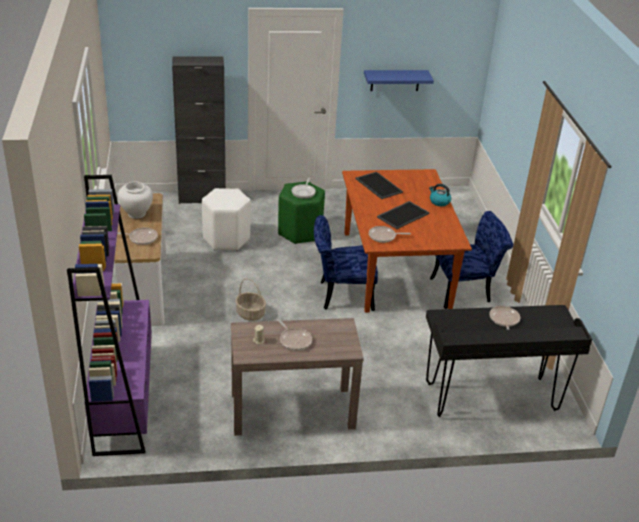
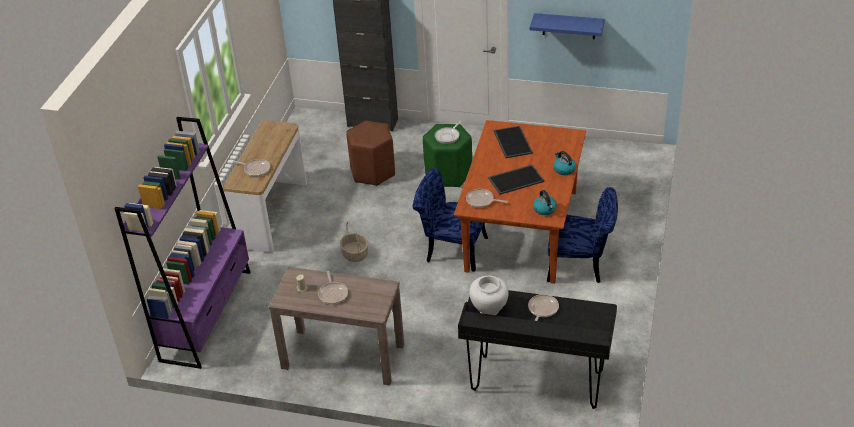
camera: 25 degrees right, 5 degrees up
(136, 214) = (264, 143): white vase -> white vase (489, 310)
(227, 239) = (373, 172): white stool -> brown stool
(446, 236) = (545, 209): none -> kettle

